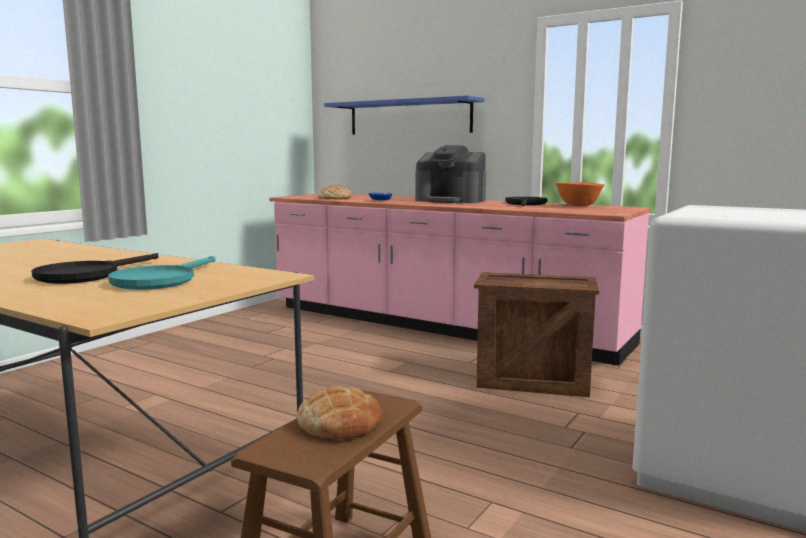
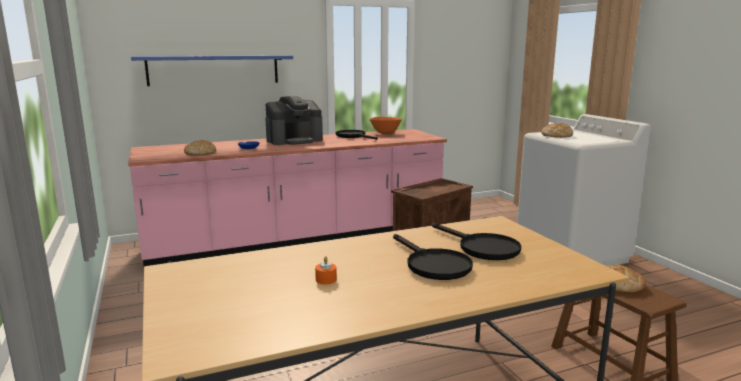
camera: 55 degrees left, 5 degrees up
(28, 262) = (326, 279): none -> orange candle
(160, 280) = (482, 248): turquoise frying pan -> black frying pan
(711, 209) = (557, 135): none -> bread

